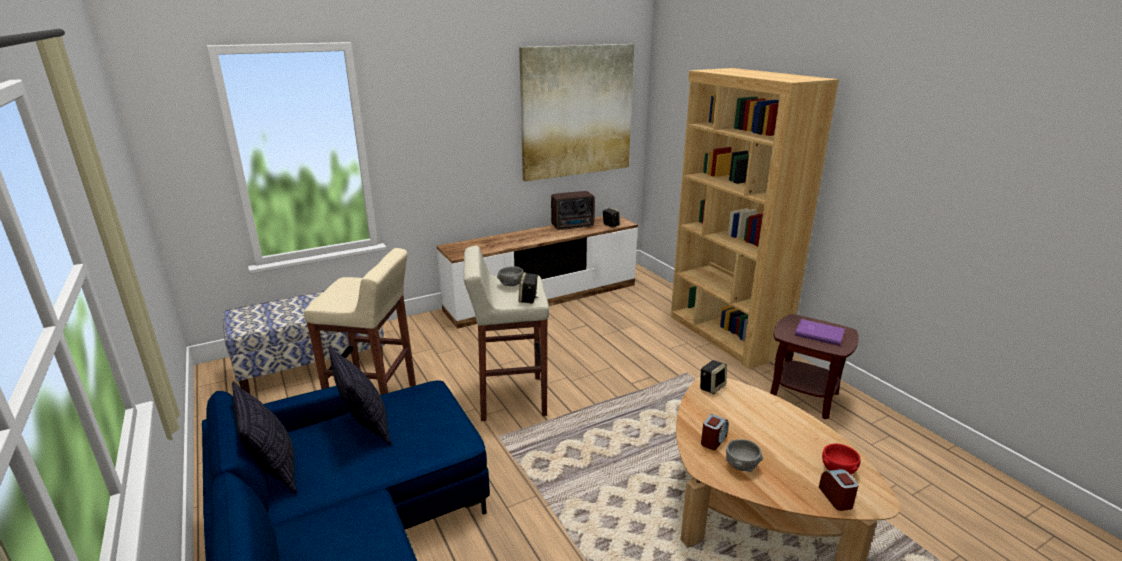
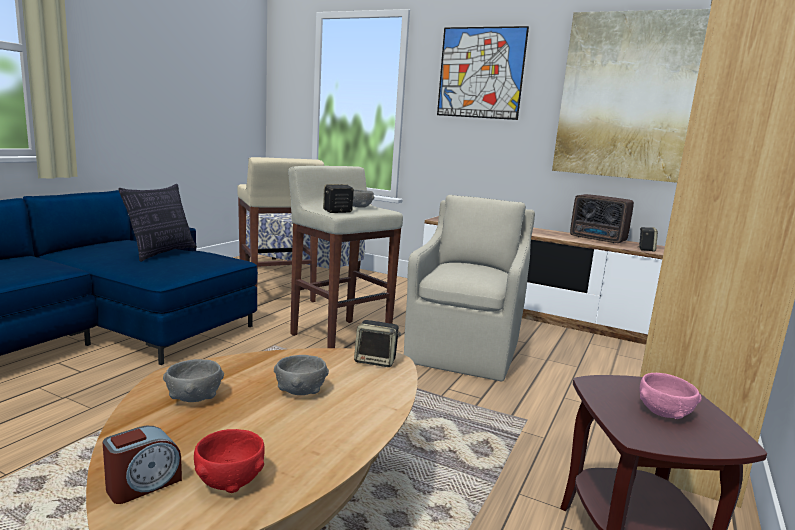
camera: 55 degrees right, 10 degrees down
(273, 470) = (95, 245): pillow -> none
(445, 105) = (480, 73): none -> picture
(581, 354) = (464, 351): none -> beige armchair
(713, 440) = (243, 374): alarm clock -> none
(745, 425) = (300, 391): none -> grey bowl
(818, 333) = (664, 413): purple book -> pink bowl

